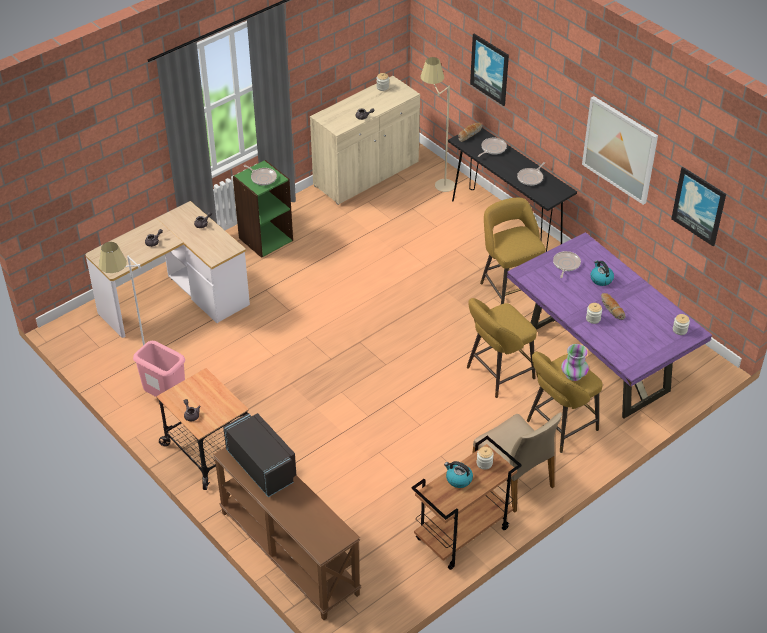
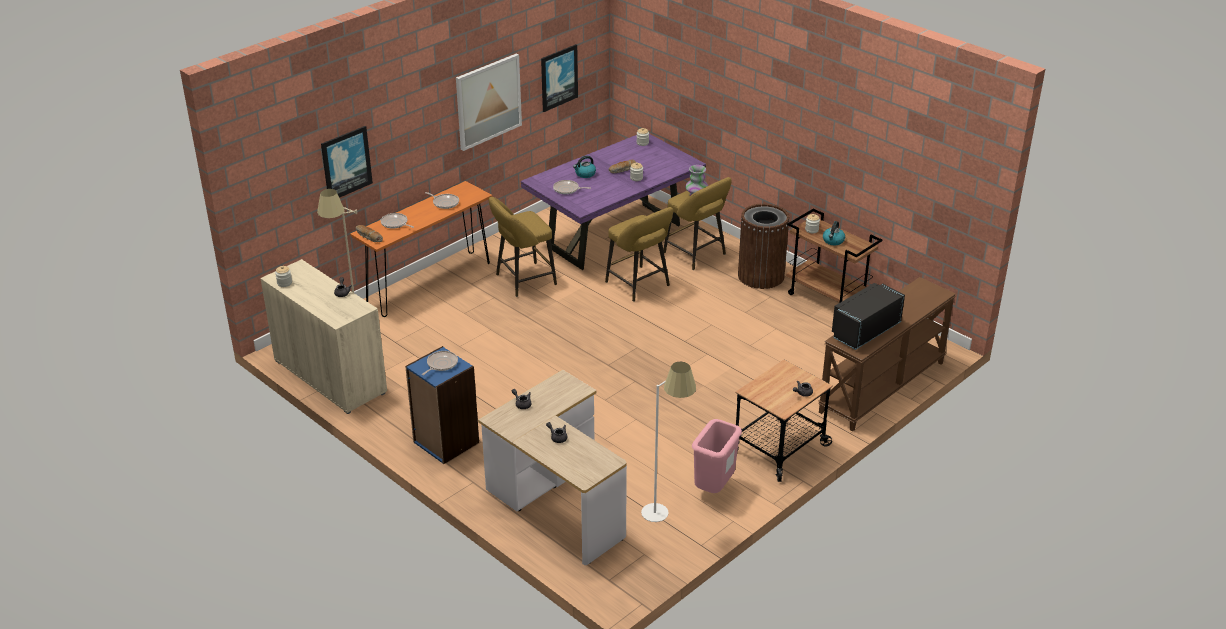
camera: 95 degrees left, 10 degrees down
(265, 239) = (445, 442): green bookcase -> blue bookcase
(506, 226) = (429, 284): black console table -> orange console table
(513, 479) = (761, 276): beige chair -> brown trash can

